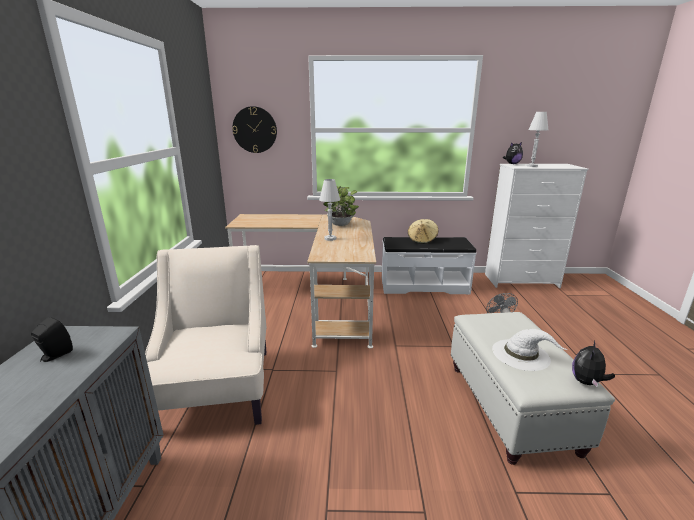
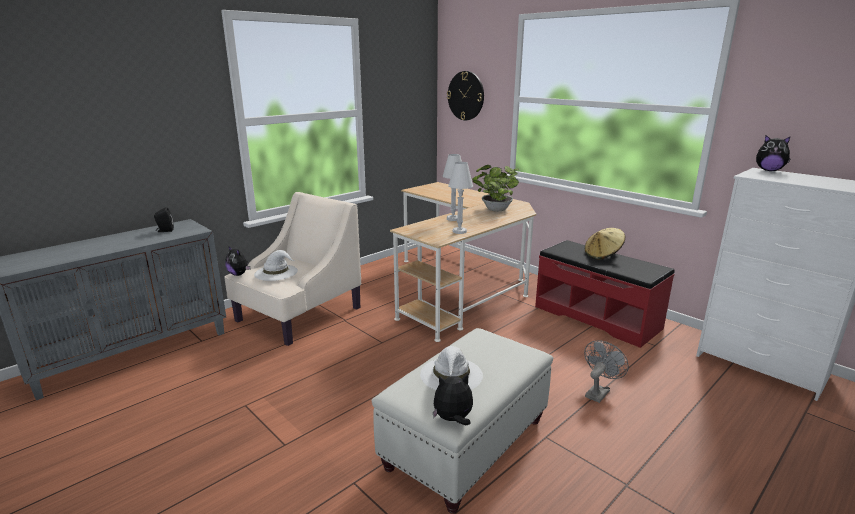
camera: 45 degrees right, 0 degrees up
(157, 373) = (239, 274): none -> plush toy
(210, 349) = (276, 272): none -> white hat
(423, 285) = (597, 317): white bench -> red bench
(532, 166) = (786, 178): white table lamp -> white table lamp (459, 231)

